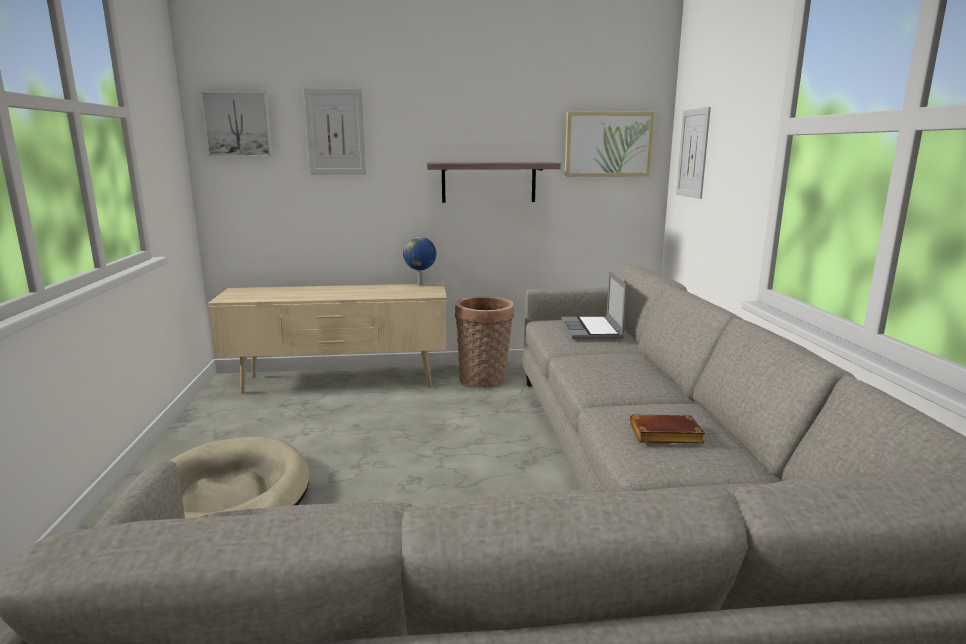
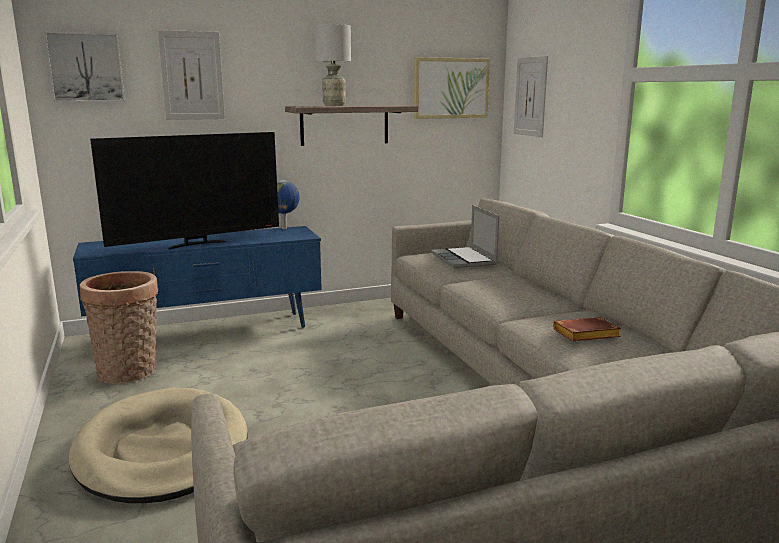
camera: 15 degrees left, 0 degrees up
(325, 296) = (197, 244): none -> television
(340, 382) = (209, 332): beige tv stand -> blue tv stand
(474, 162) = (334, 105): none -> grey table lamp
(484, 381) = (354, 318): basket -> basket (130, 373)

